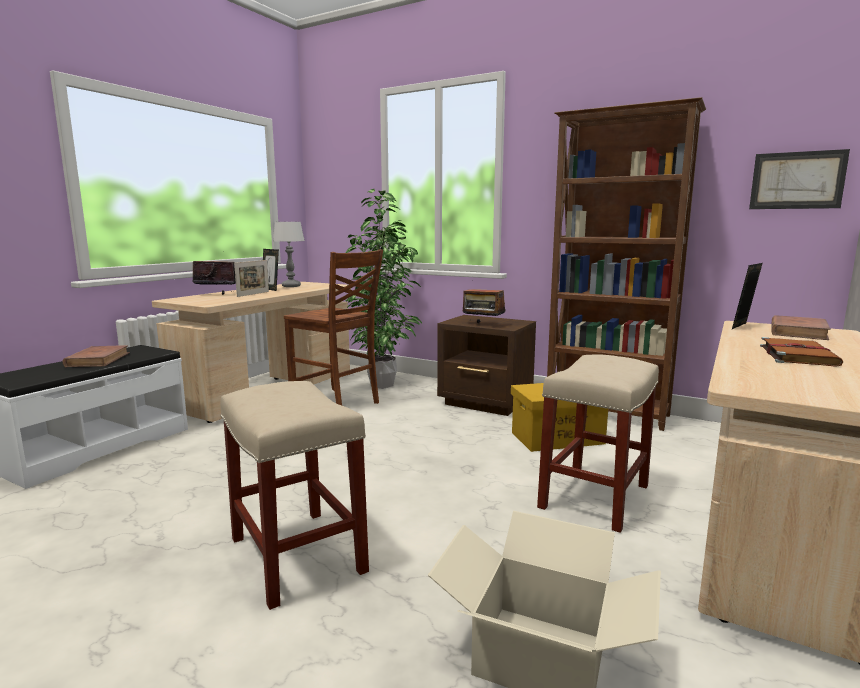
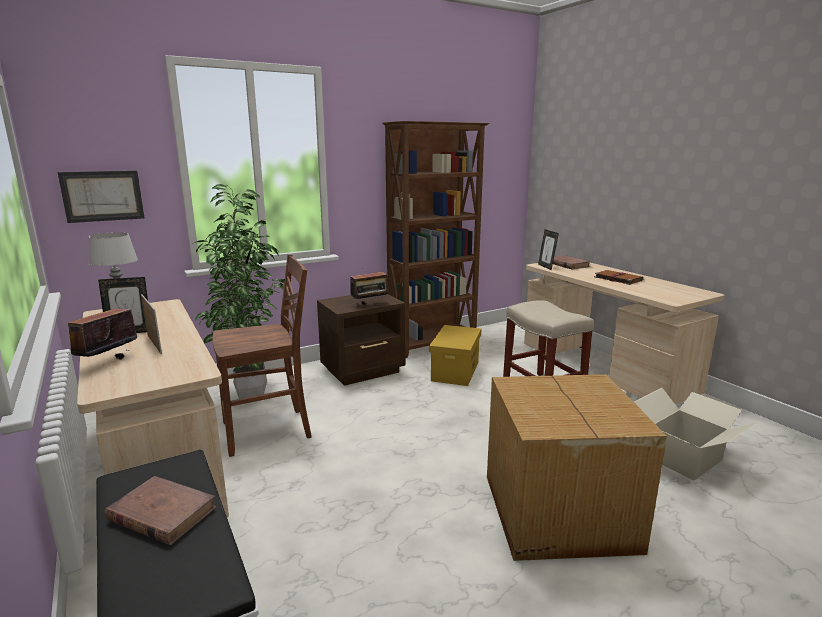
camera: 60 degrees left, 5 degrees up
(295, 554) = (557, 513): beige stool -> cardboard box
(797, 180) = (505, 173): picture -> picture (102, 196)

